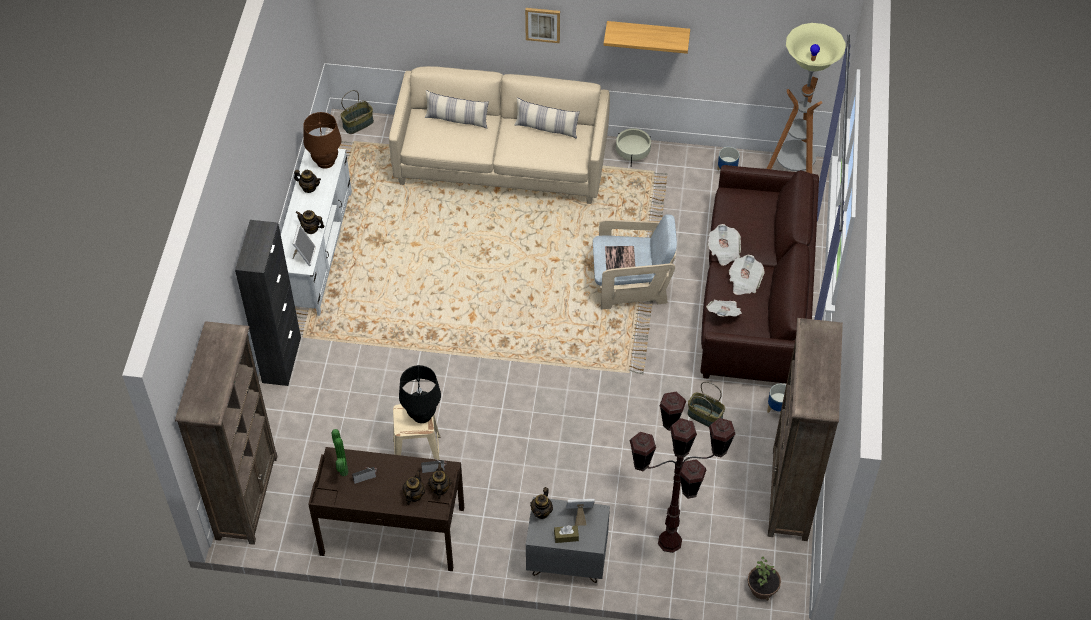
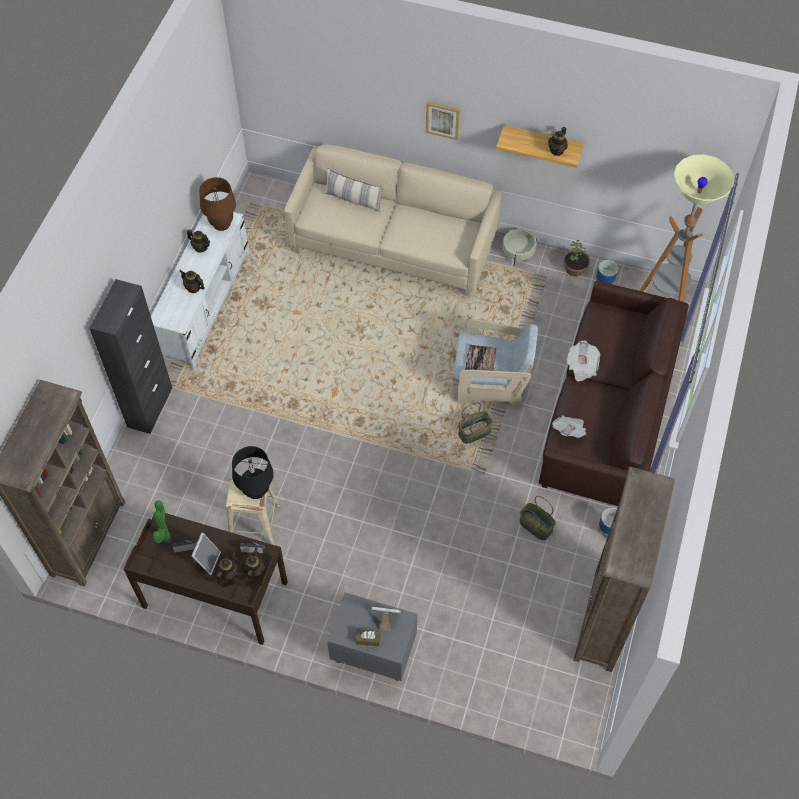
camera: 10 degrees right, 5 degrees up
(304, 255) = (181, 313): picture frame -> picture frame (207, 560)
(358, 123) = (269, 188): basket -> basket (474, 432)
(542, 512) = (350, 609): teapot -> teapot (557, 150)
(546, 128) = (436, 219): pillow -> none
(669, 542) = (476, 650): brown floor lamp -> none
(744, 282) = (595, 401): newspaper -> none
(762, 588) = (558, 714): potted plant -> potted plant (575, 269)

